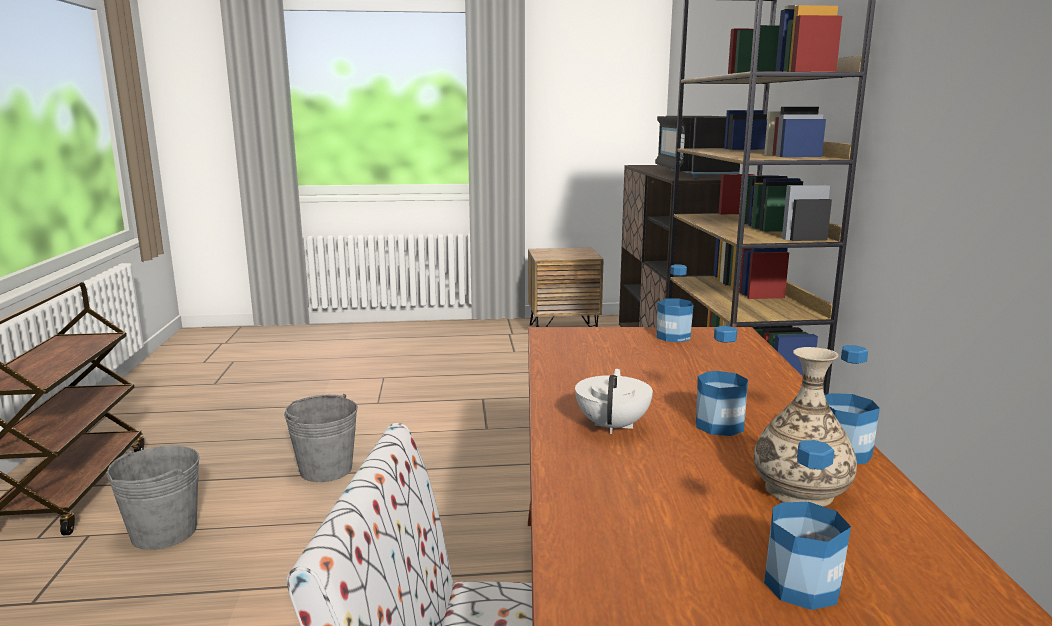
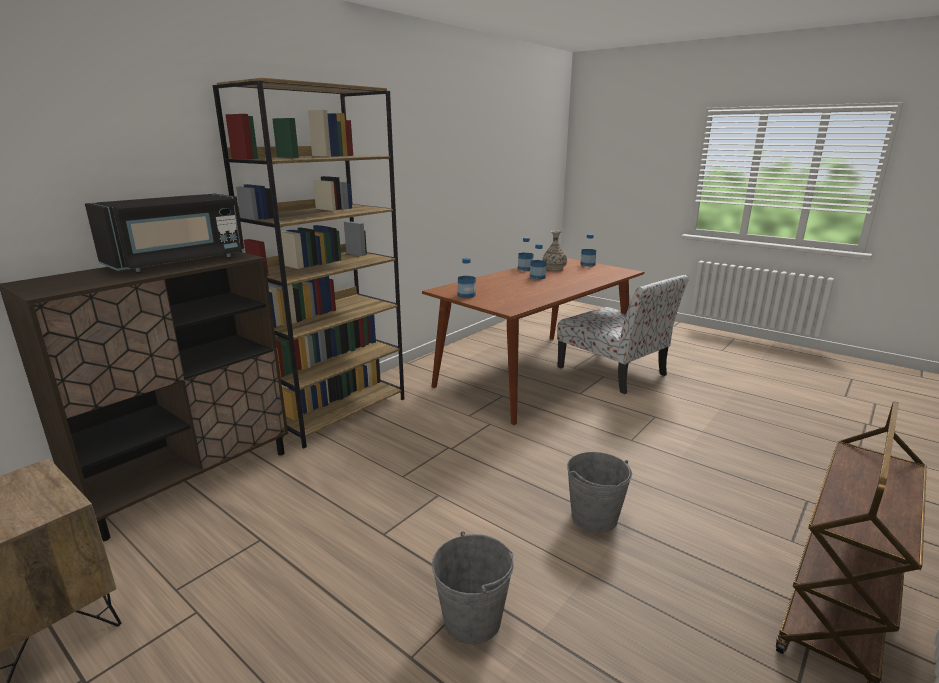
camera: 135 degrees left, 5 degrees up
(164, 532) = (731, 515): grey bucket -> grey bucket (472, 619)
(613, 426) = (566, 283): white teapot -> none

